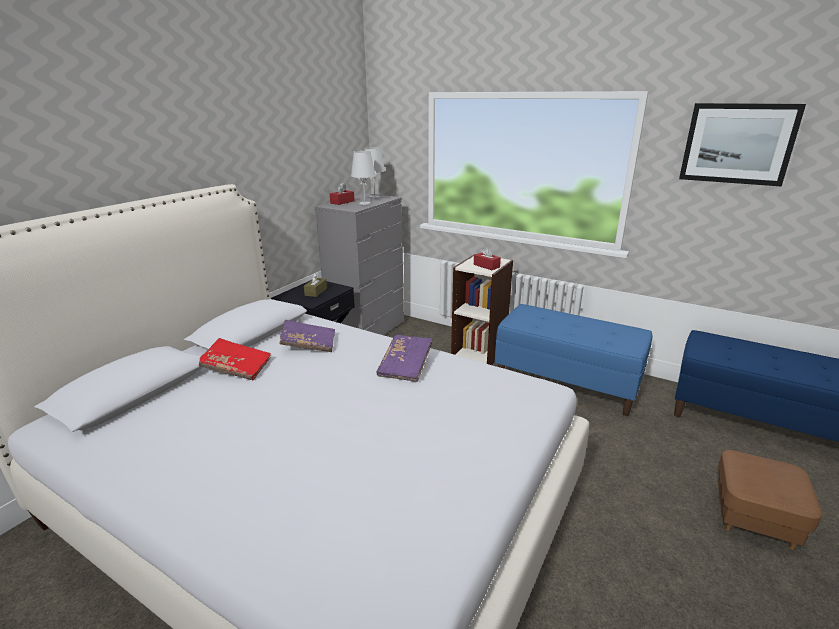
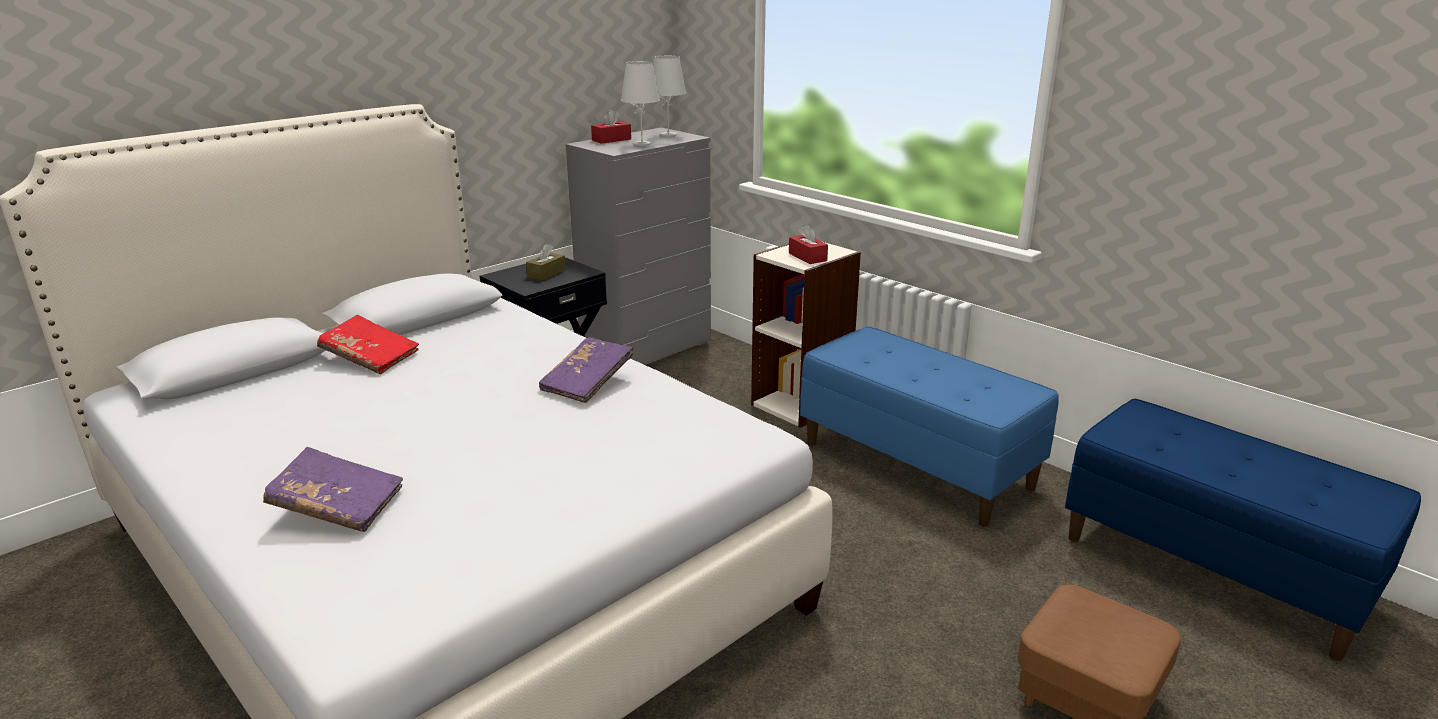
camera: 15 degrees right, 0 degrees up
(308, 344) = (480, 340): purple book -> purple book (338, 506)
(737, 144) = (1203, 76): picture -> none

